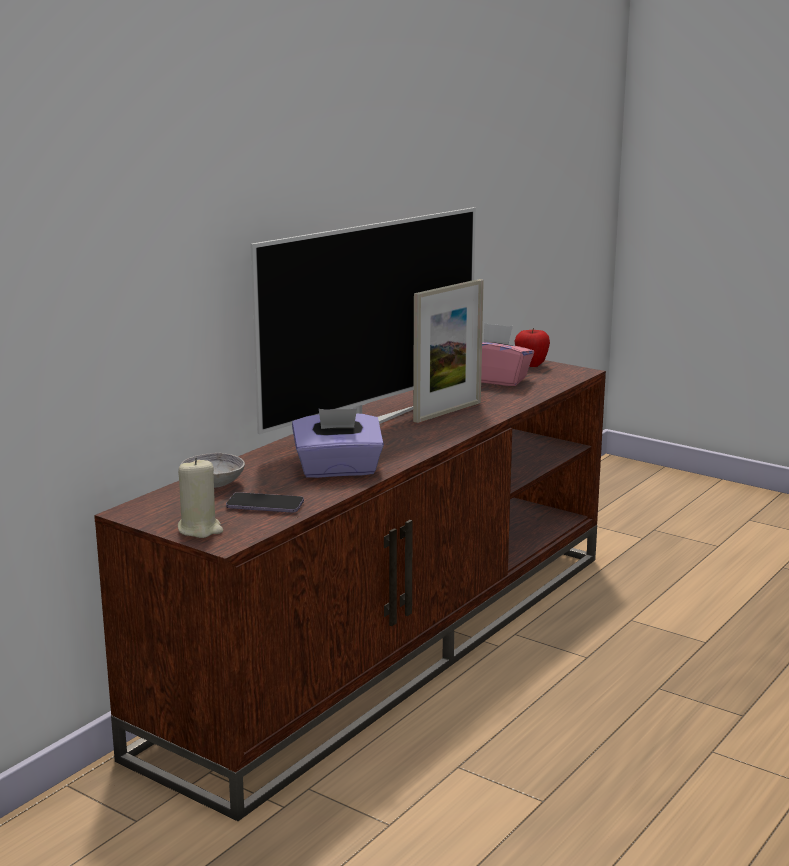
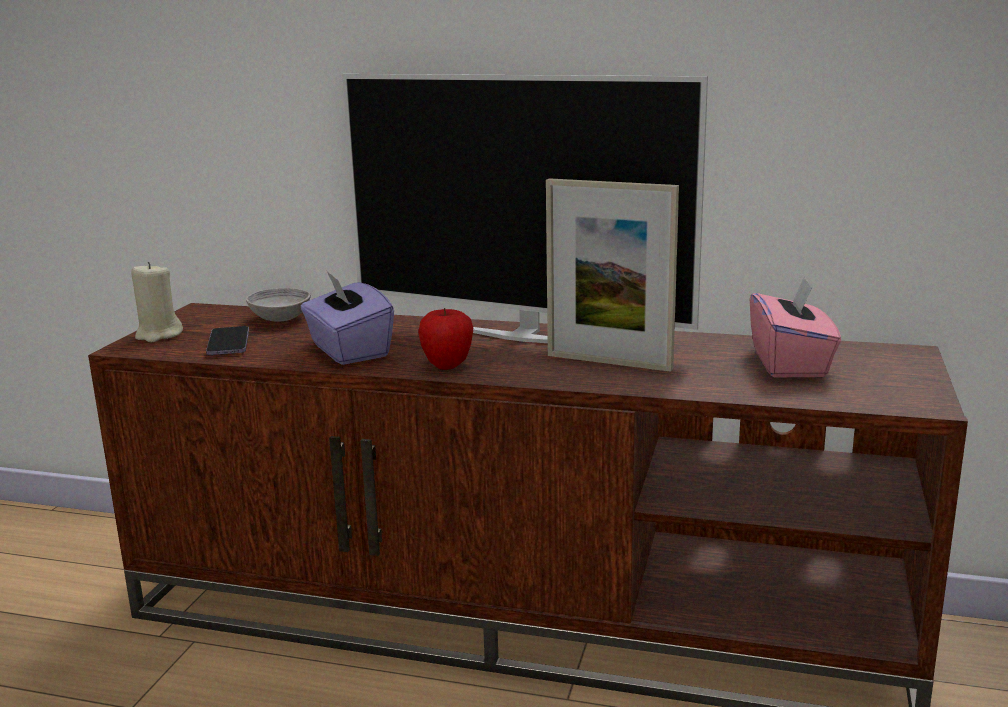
camera: 70 degrees right, 0 degrees up
(531, 365) = (900, 373): apple -> apple (447, 366)

